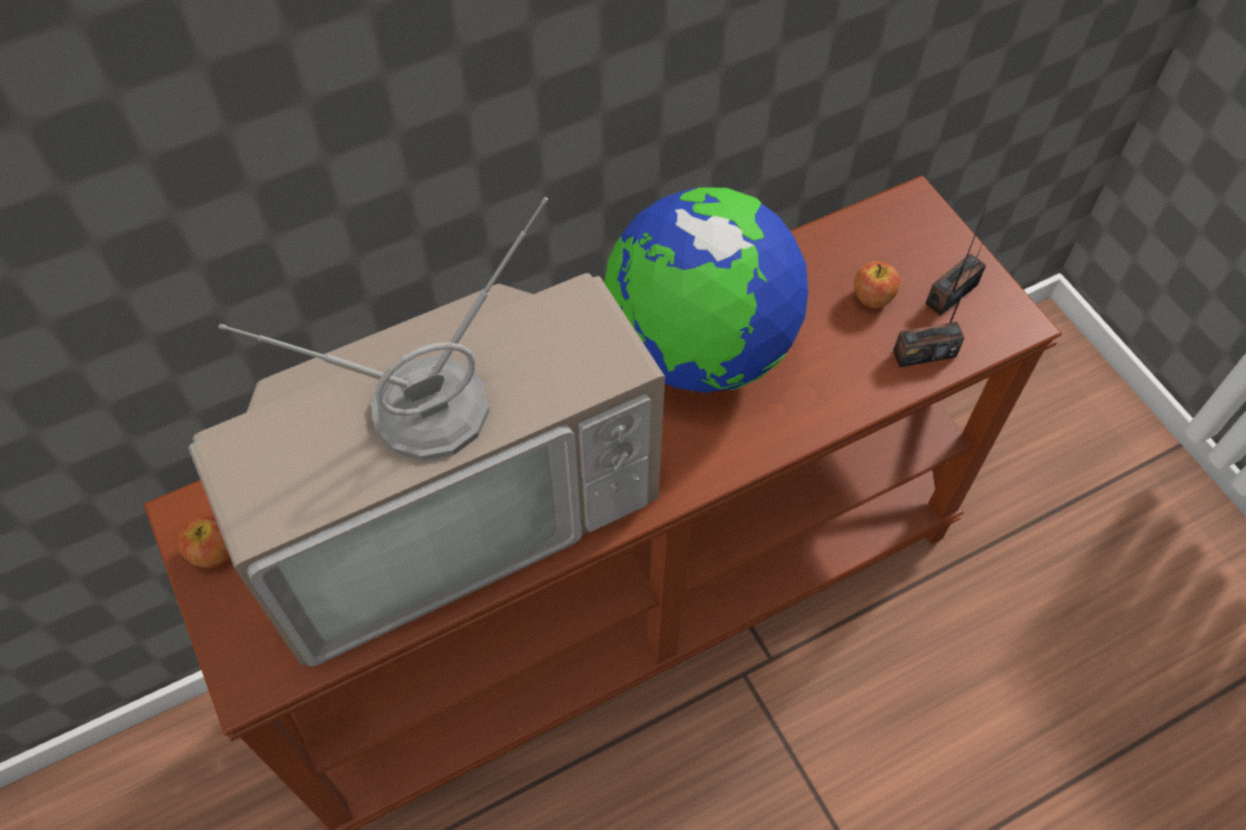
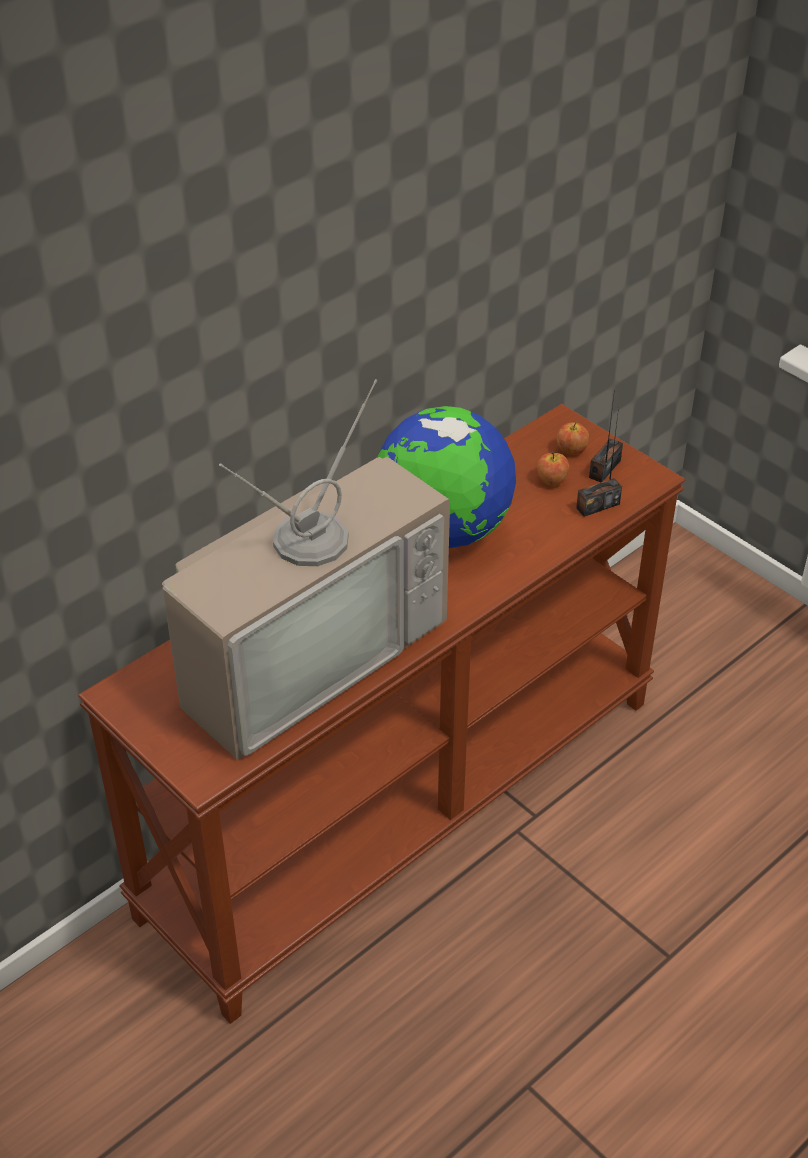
camera: 15 degrees left, 15 degrees down
(213, 552) = (144, 711): apple -> apple (571, 450)

